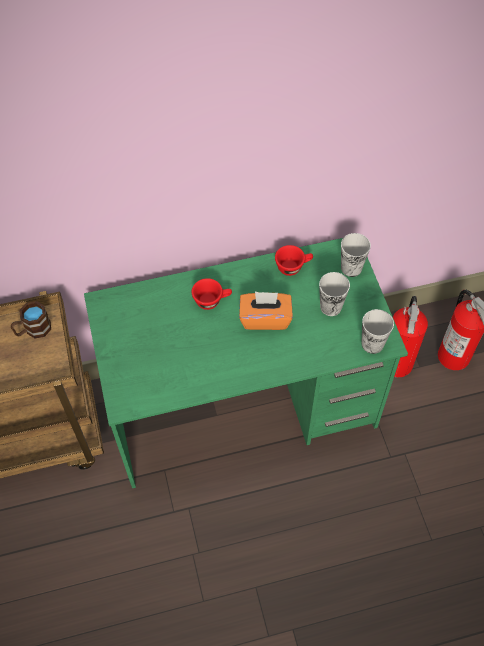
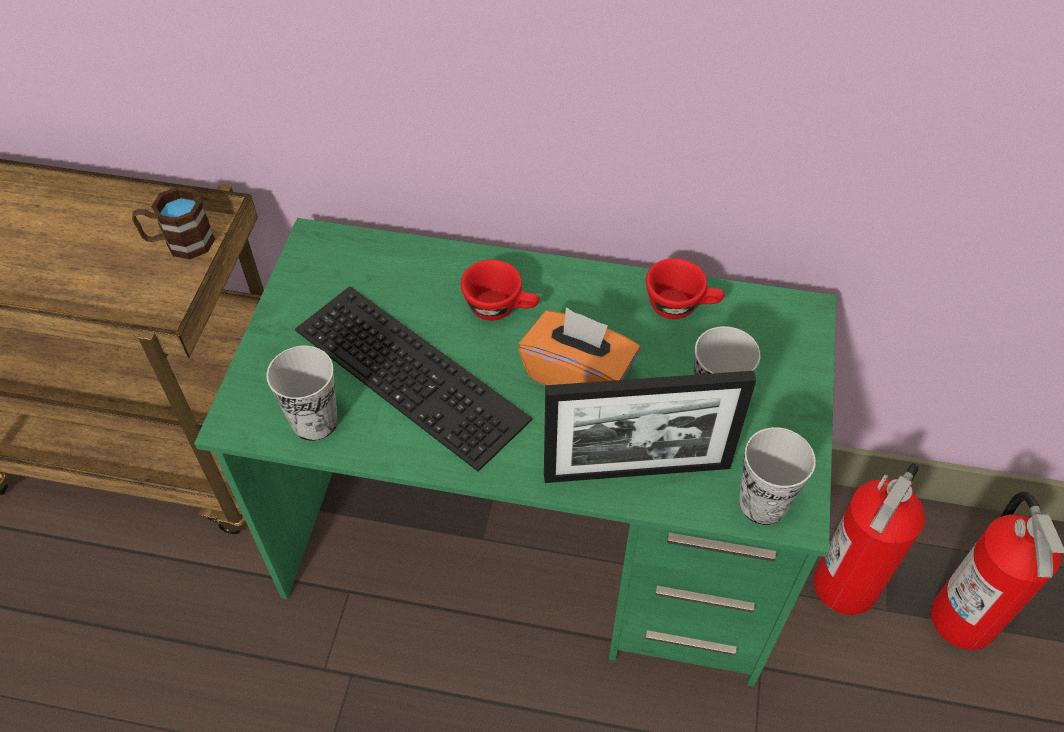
camera: 25 degrees right, 5 degrees down
(191, 347) = (415, 372): none -> keyboard
(314, 352) = (637, 471): none -> picture frame
(351, 268) = (792, 348): cup -> cup (315, 421)

